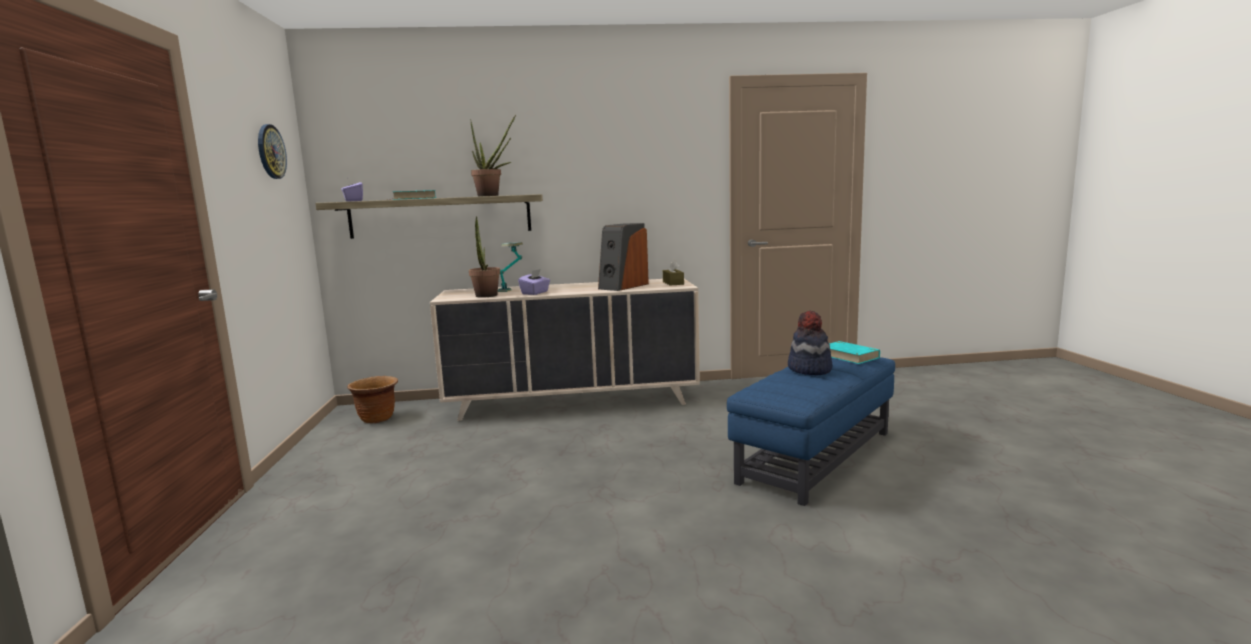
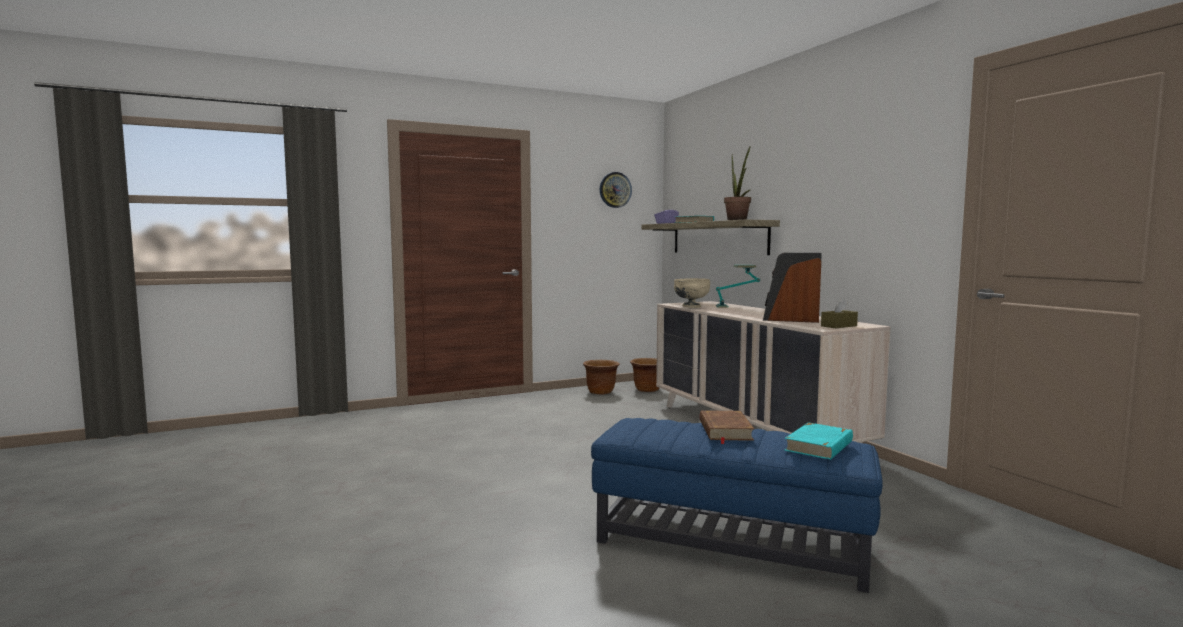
camera: 70 degrees right, 5 degrees down
(341, 443) = (601, 392): none -> brown planter
(486, 296) = (691, 307): potted plant -> beige bowl
(535, 293) = (721, 311): purple tissue box -> none
(809, 369) = (725, 430): hat -> brown book

